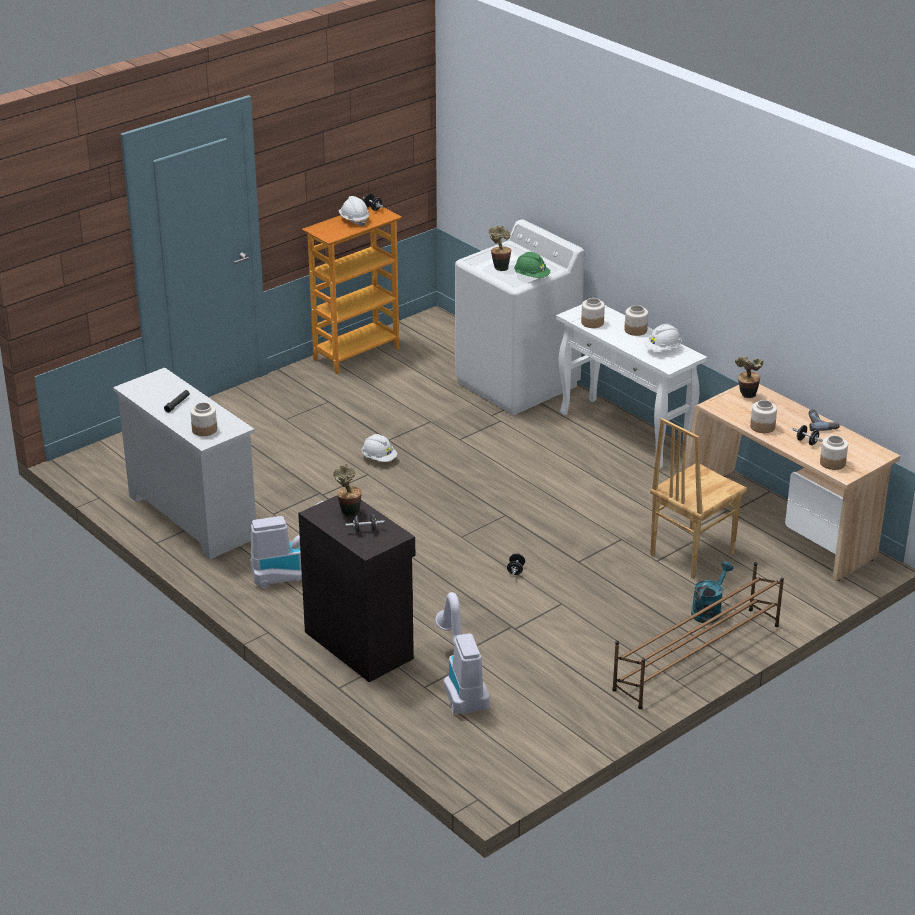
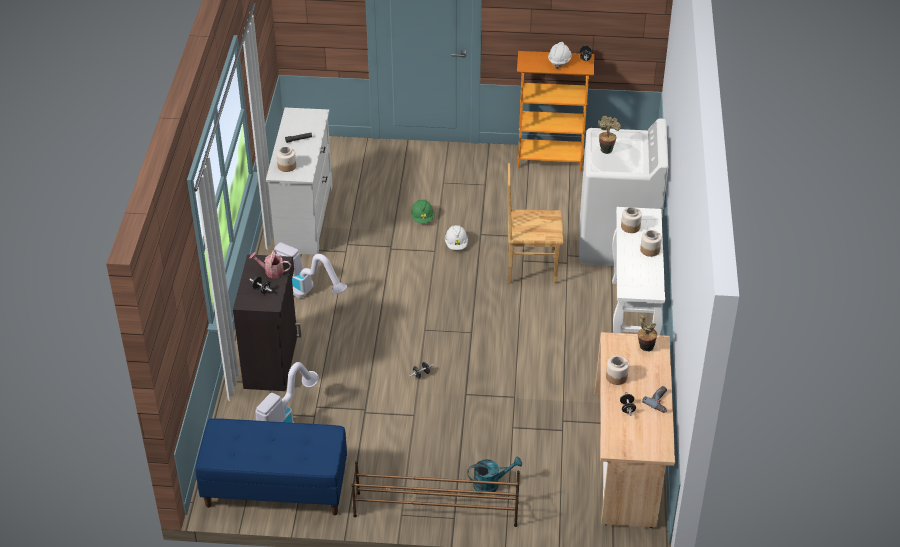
camera: 45 degrees right, 10 degrees up
(348, 512) = (271, 271): potted plant -> watering can
(531, 276) = (615, 168): green hard hat -> green hard hat (422, 218)
(536, 737) = (275, 489): none -> blue bench
(663, 349) = (644, 276): white hard hat -> none
(690, 553) = (540, 437): brown chair -> brown chair (531, 269)
(832, 463) = (617, 435): jar -> none

